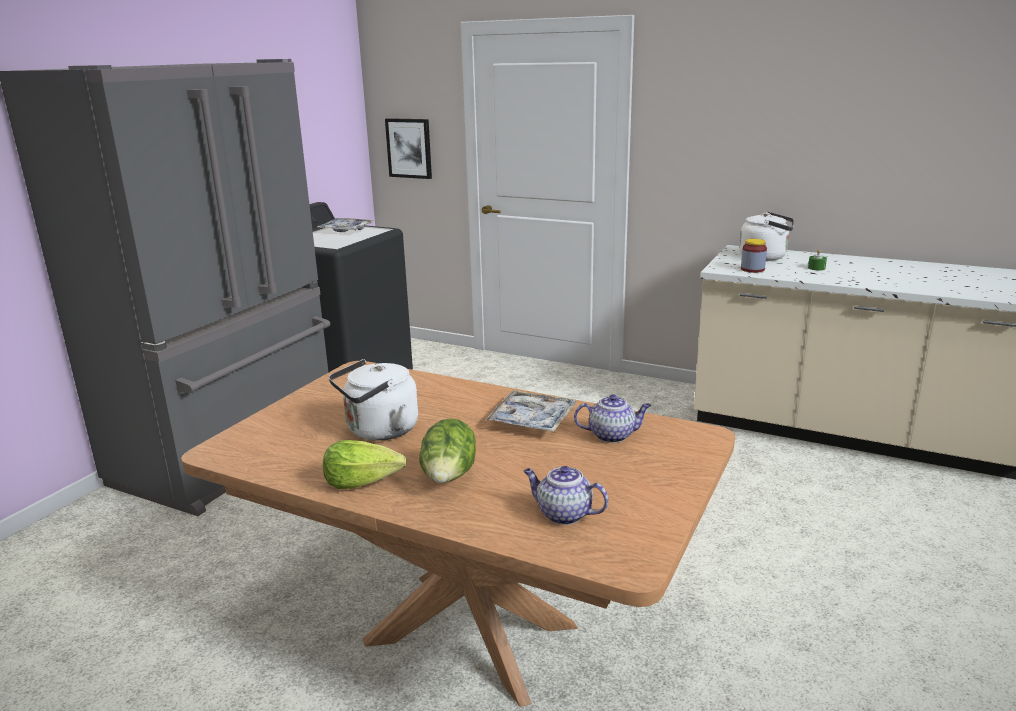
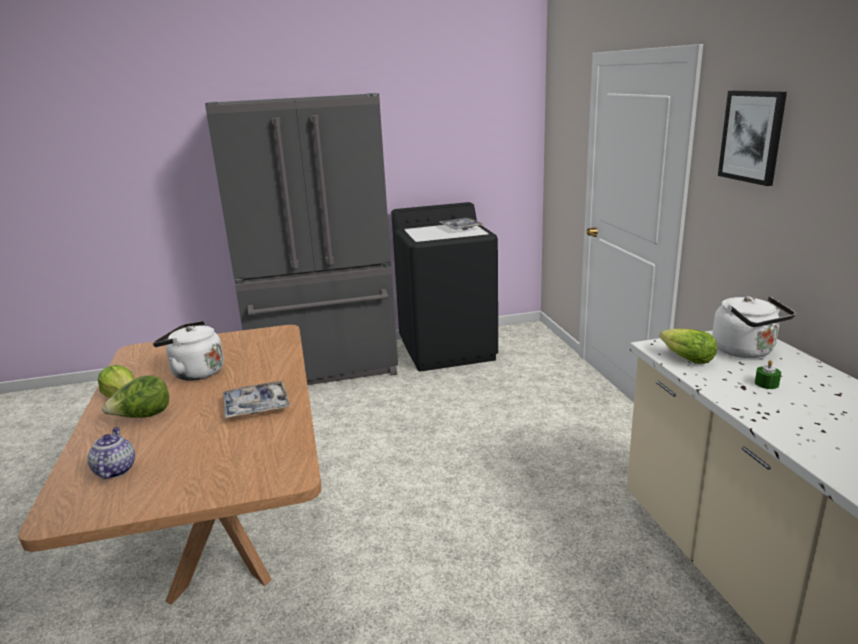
camera: 50 degrees right, 0 degrees up
(409, 148) = (560, 166): picture -> picture (752, 136)
(612, 435) = (256, 442): teapot -> none
(752, 269) = (686, 359): jar -> lettuce

